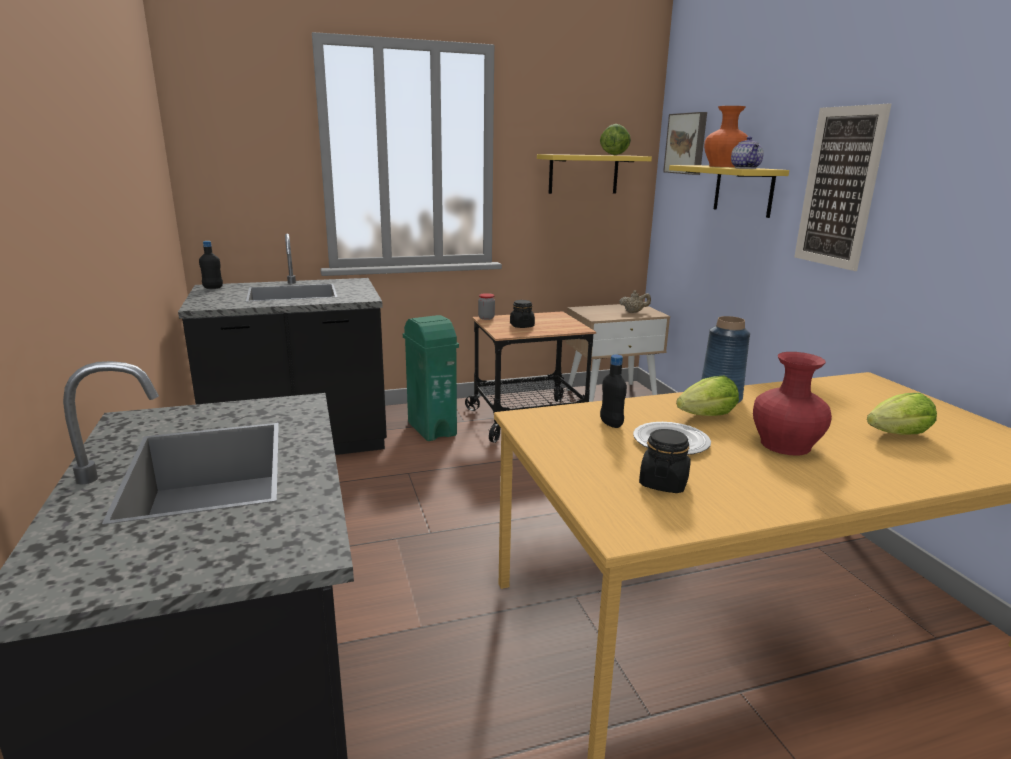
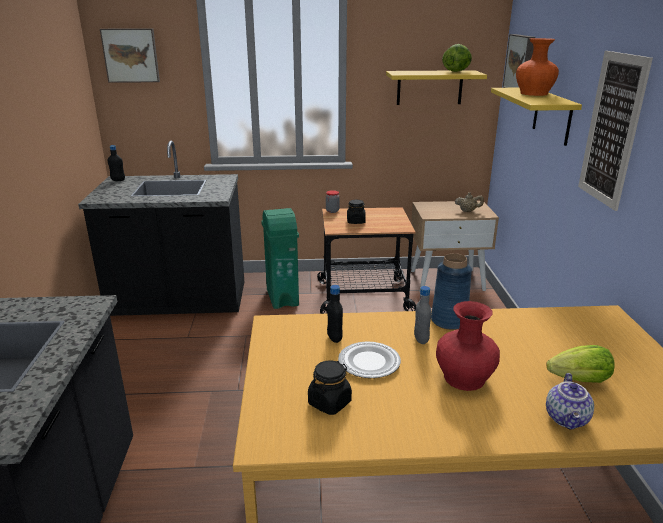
camera: 15 degrees right, 5 degrees up
(225, 127) = (131, 55): none -> picture
(707, 416) = (421, 339): lettuce -> grey bottle
(746, 168) = (542, 101): teapot -> teapot (567, 419)

